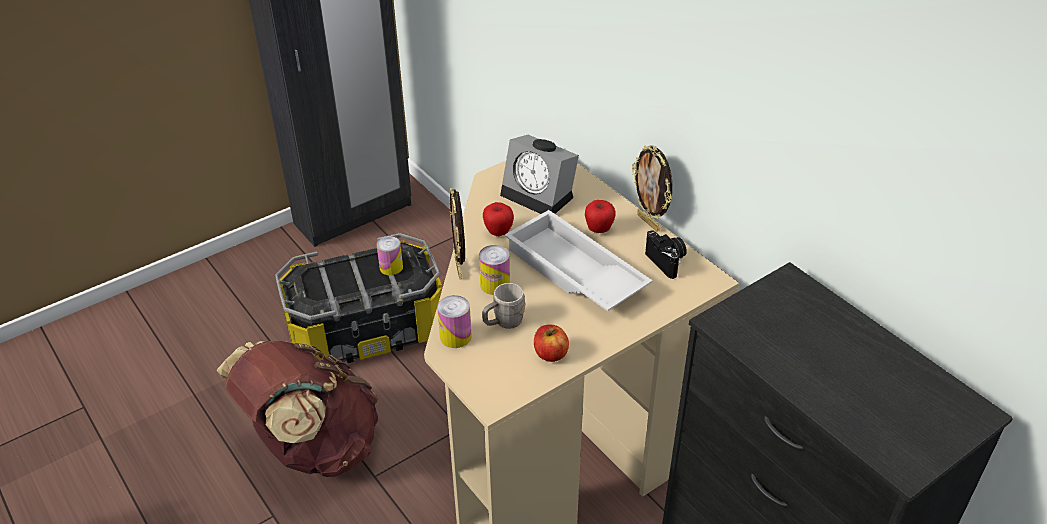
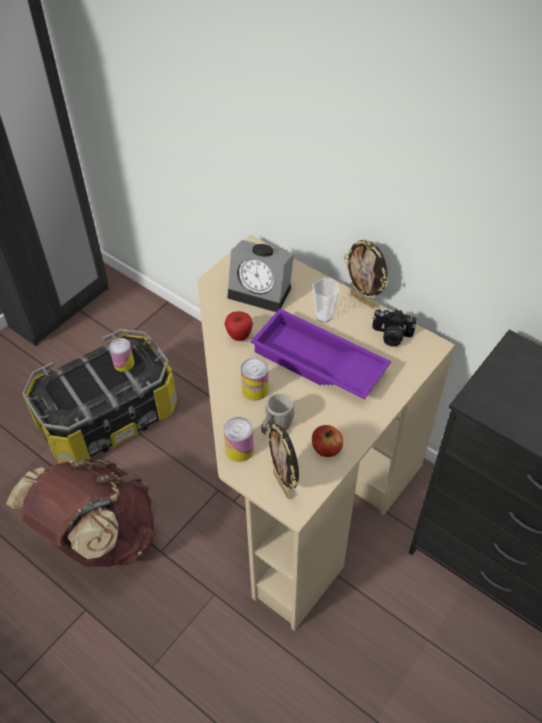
camera: 15 degrees left, 10 degrees up
(459, 268) = (218, 380): picture frame -> picture frame (283, 484)
(573, 272) = (317, 363): white tray -> purple tray
(599, 229) = (324, 316): apple -> cup
(667, 261) = (391, 336): camera -> camera turned 150 degrees clockwise

